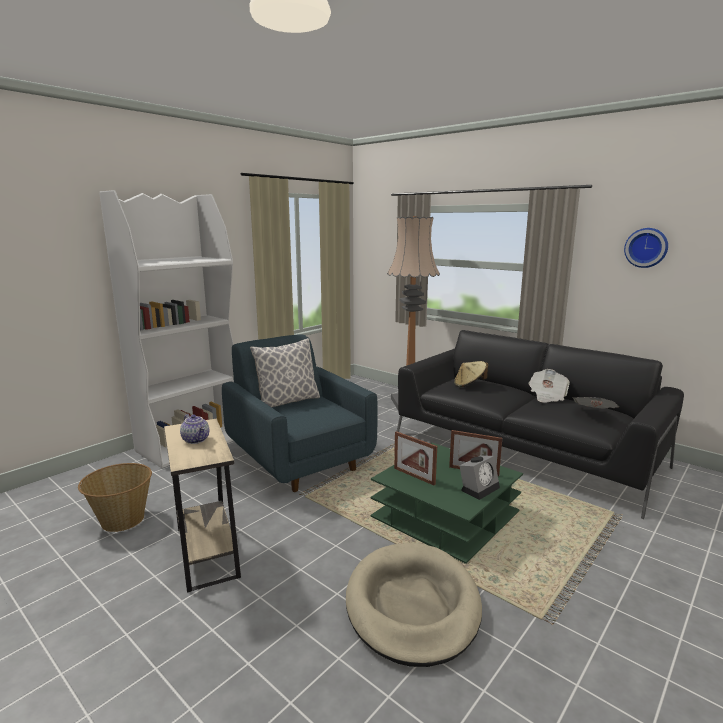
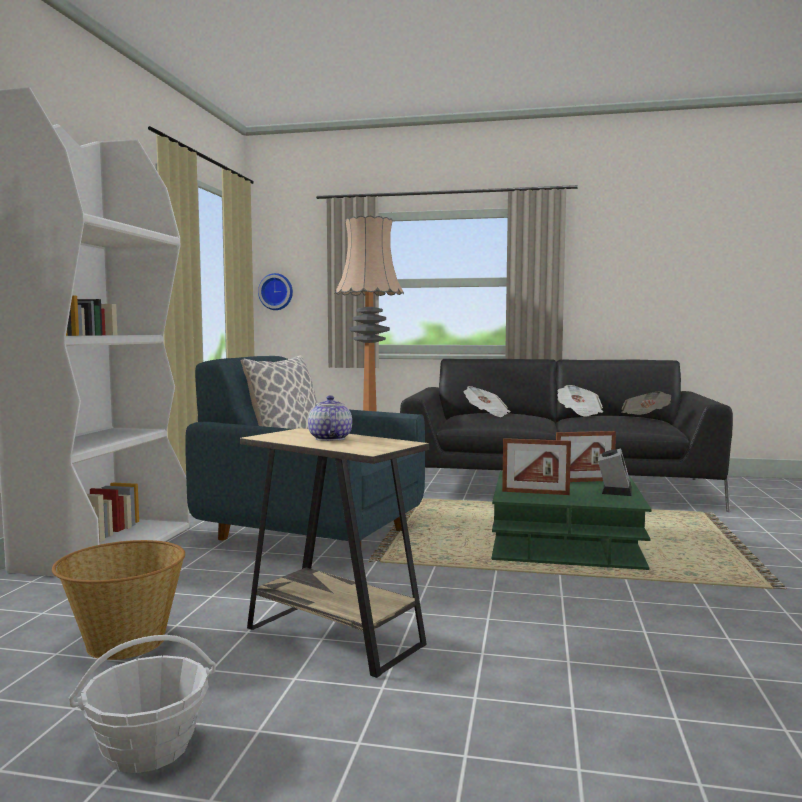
camera: 30 degrees left, 10 degrees down
(55, 595) = (148, 748): none -> basket
(196, 440) = (329, 439): teapot -> teapot turned 120 degrees counterclockwise
(412, 605) = (654, 611): beige dog bed -> none
(469, 385) = (487, 414): beige hat -> newspaper
(646, 247) = (634, 251): wall clock -> wall clock (276, 292)

